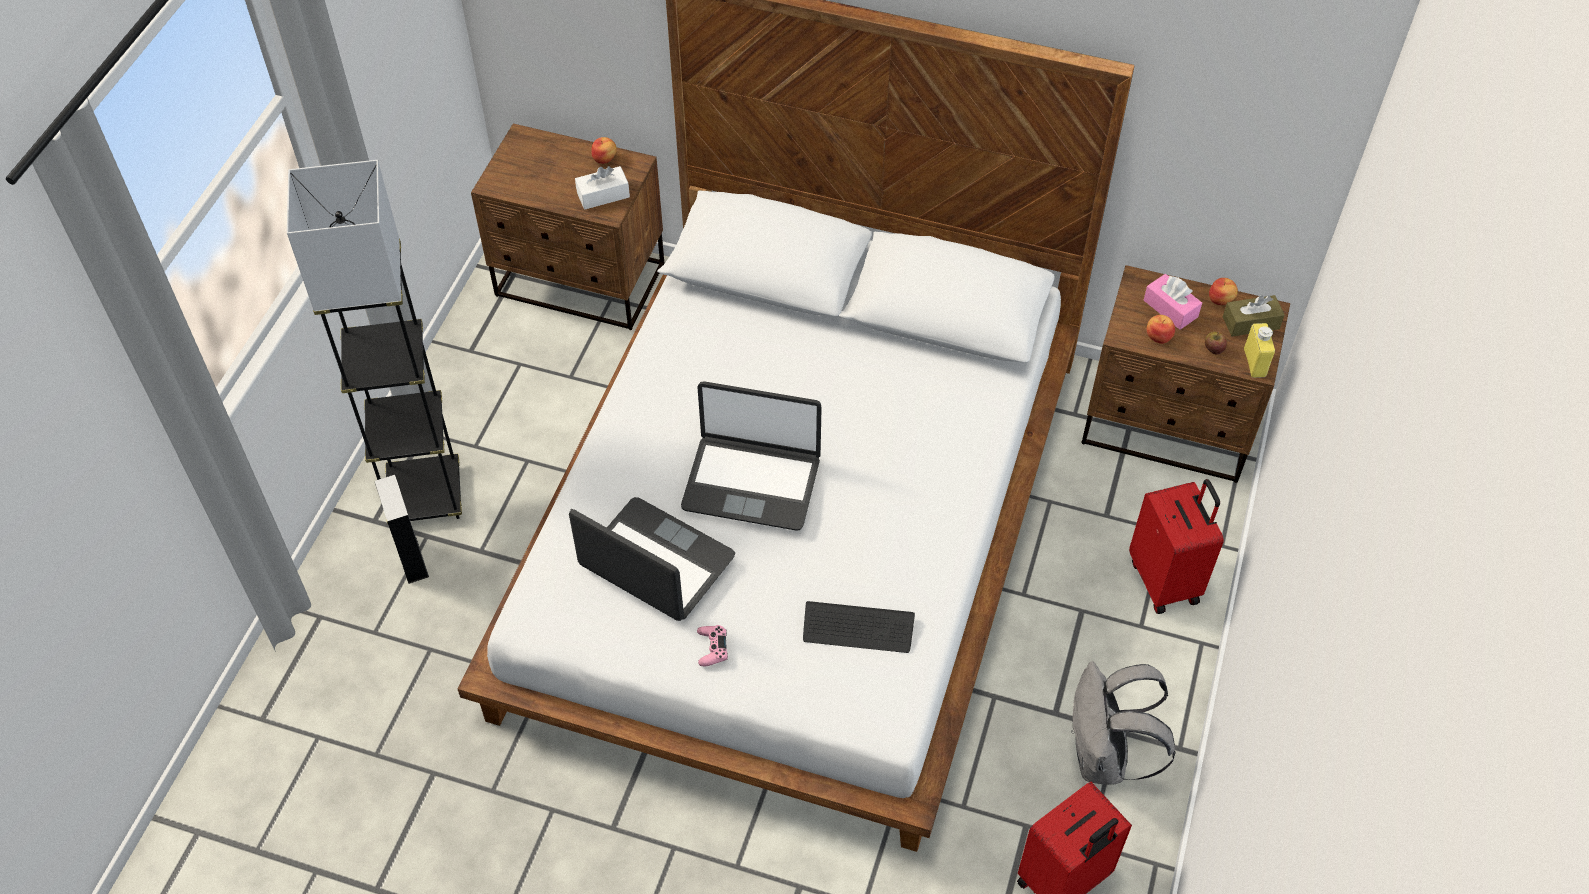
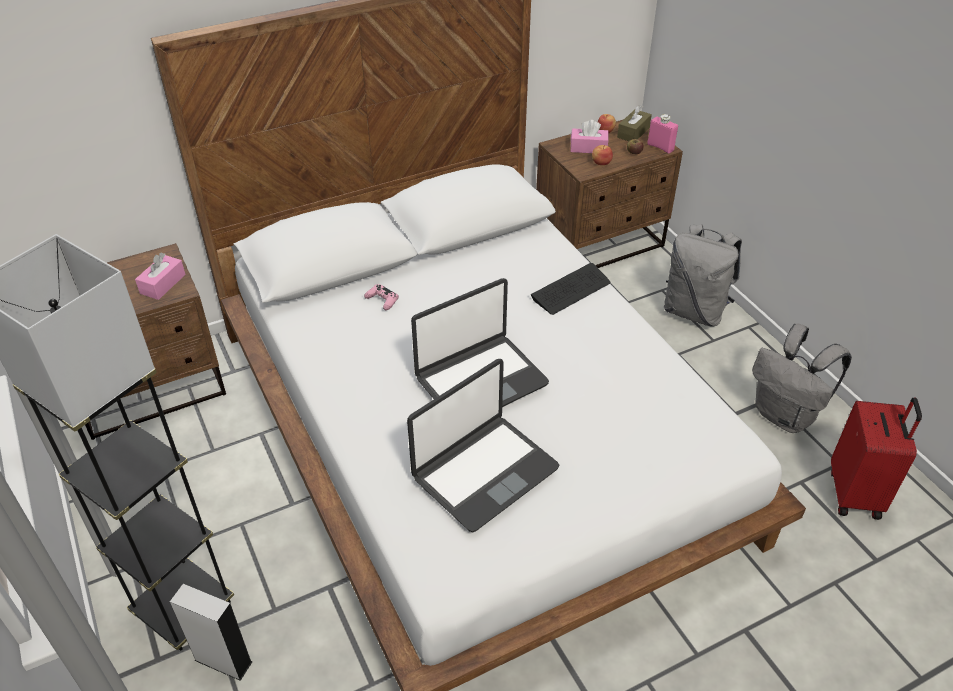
camera: 45 degrees left, 10 degrees down
(603, 195) = (163, 284): white tissue box -> pink tissue box
(605, 158) = (137, 264): apple -> none
(656, 563) = (484, 472): laptop -> laptop turned 150 degrees clockwise
(712, 648) = (587, 495): pink game controller -> pink game controller (382, 300)
(858, 628) = (653, 412): keyboard -> keyboard (571, 290)
(1165, 581) = (694, 311): red suitcase -> grey backpack
(1254, 363) = (660, 147): yellow bottle -> pink bottle

